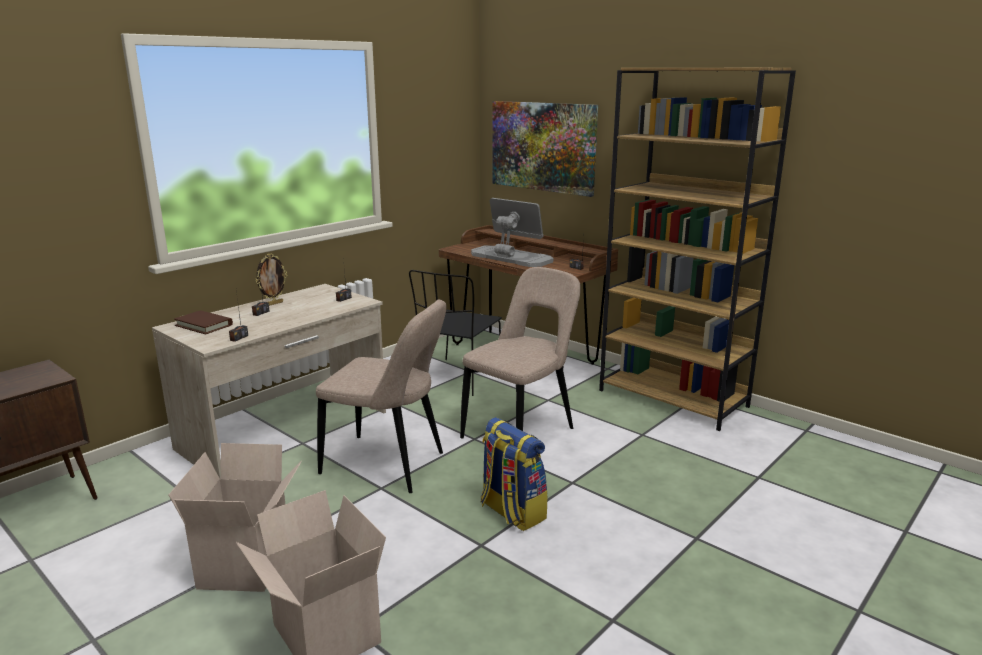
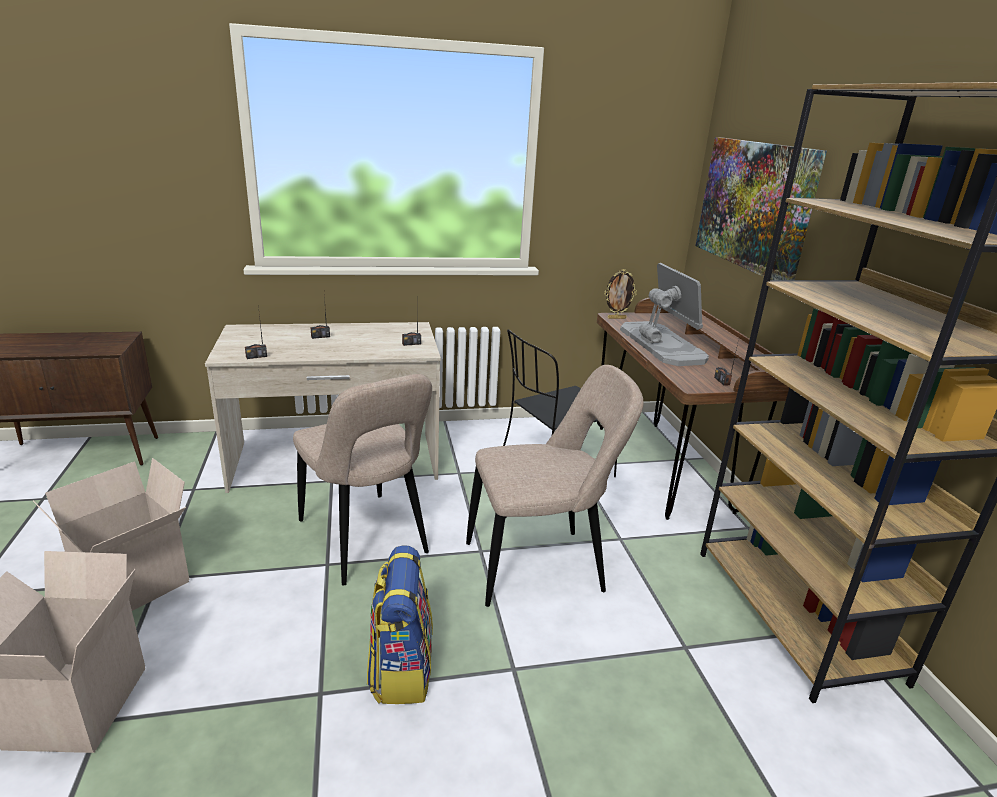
camera: 35 degrees right, 5 degrees up
(204, 325) = (259, 335): brown book -> none
(273, 304) = (348, 330): picture frame -> picture frame (616, 318)

